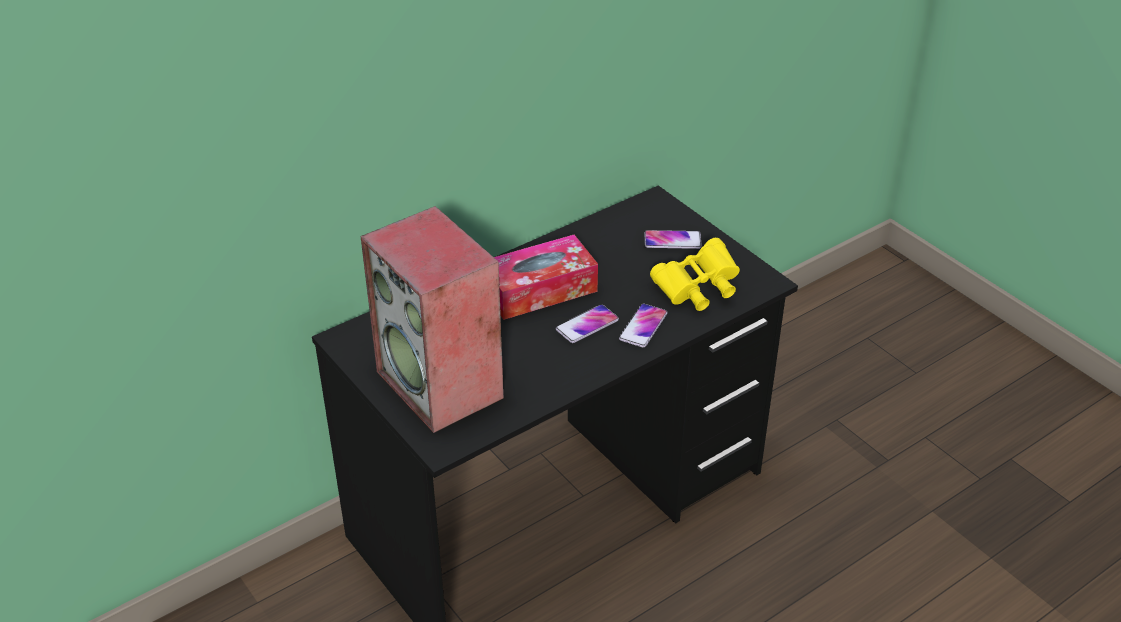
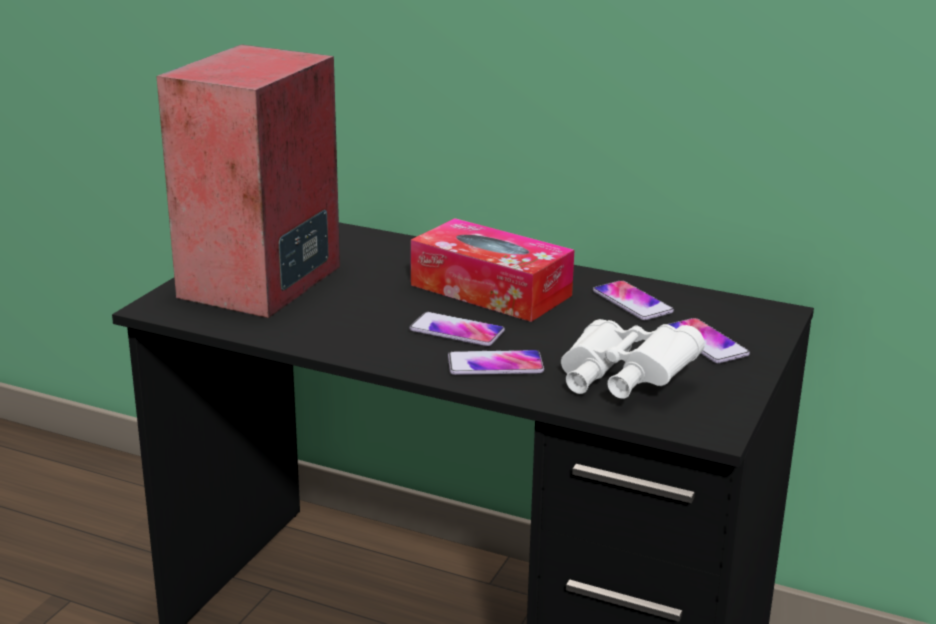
camera: 60 degrees right, 15 degrees down
(601, 243) = (632, 302): none -> phone
(697, 290) = (621, 382): yellow binoculars -> white binoculars

